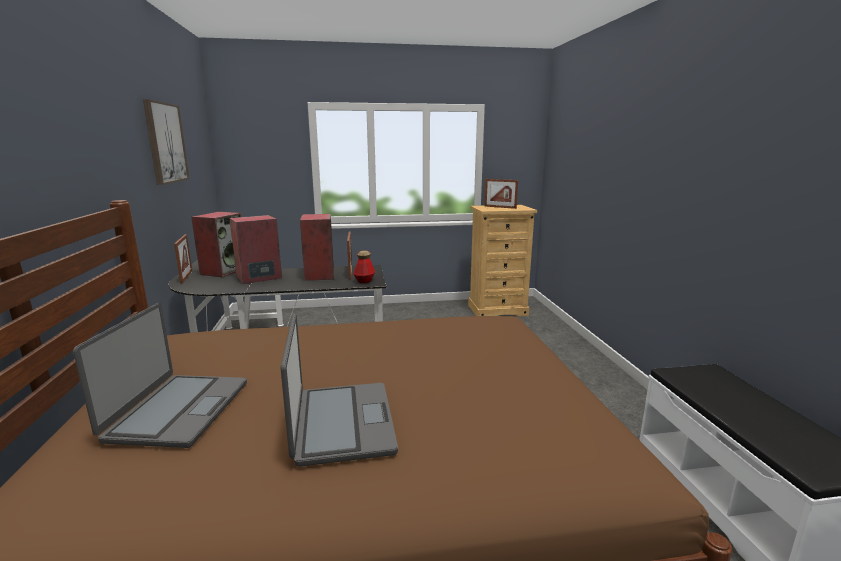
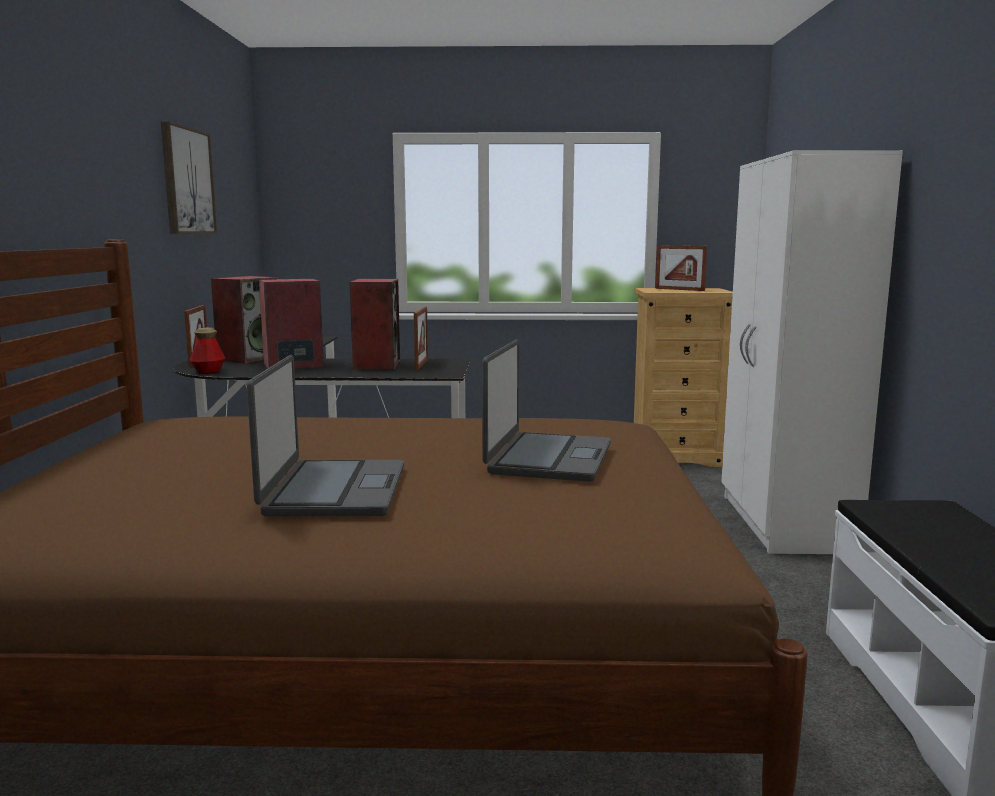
camera: 10 degrees right, 5 degrees down
(178, 410) = (147, 471): laptop -> laptop (548, 459)
(364, 281) = (436, 372): bottle -> bottle (208, 372)
(579, 359) = (784, 523): none -> white wardrobe

